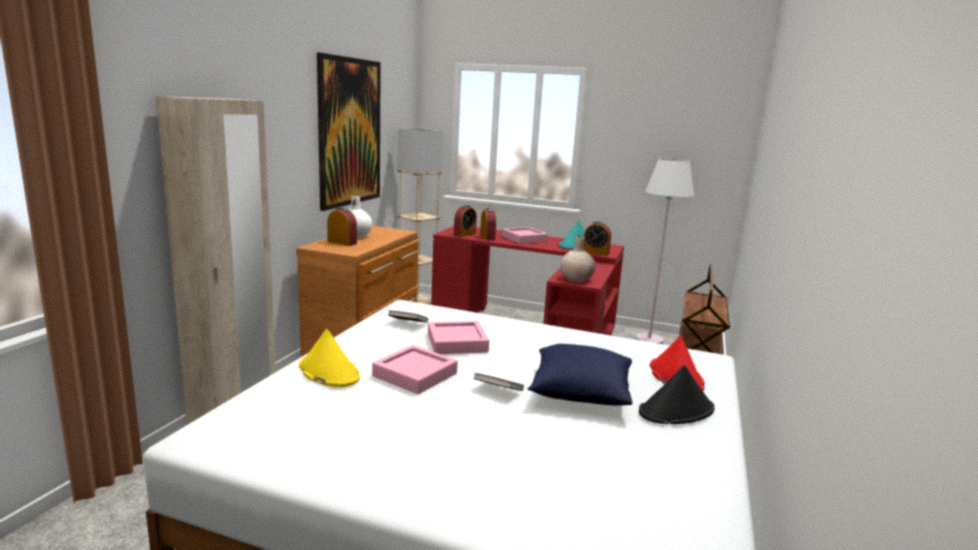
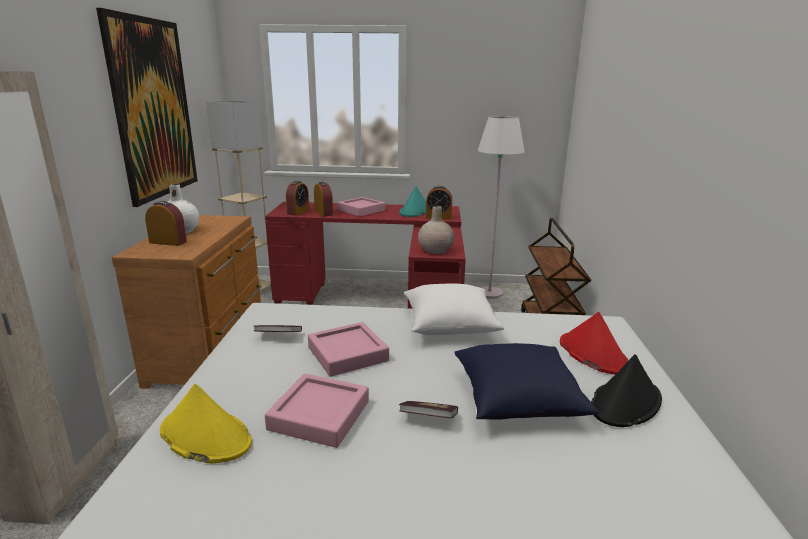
camera: 15 degrees left, 5 degrees up
(556, 338) = (449, 326): none -> white pillow

